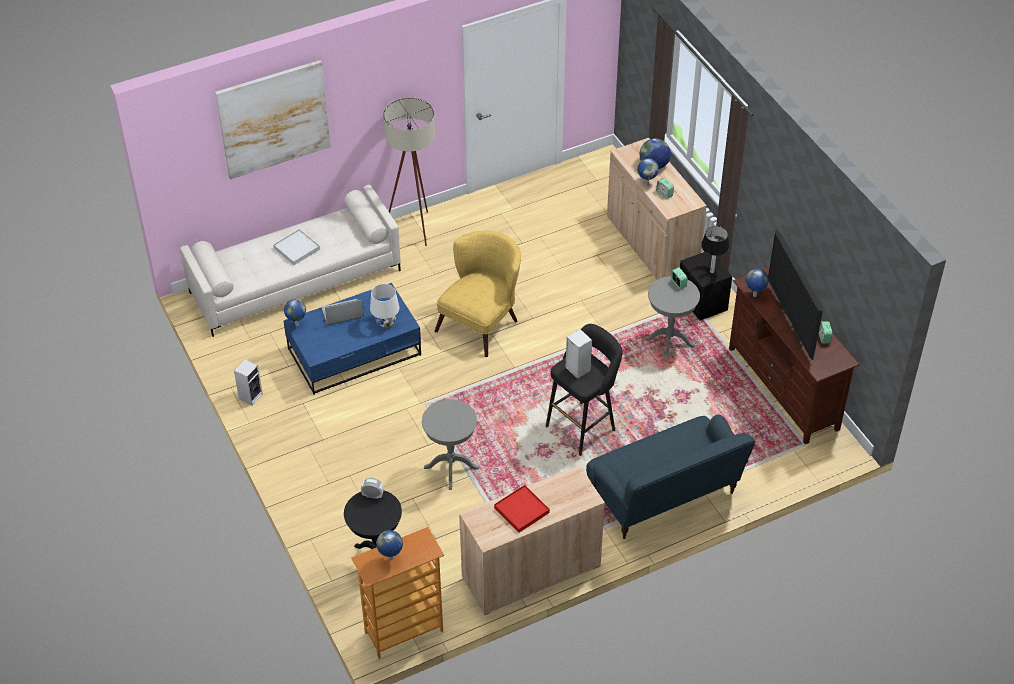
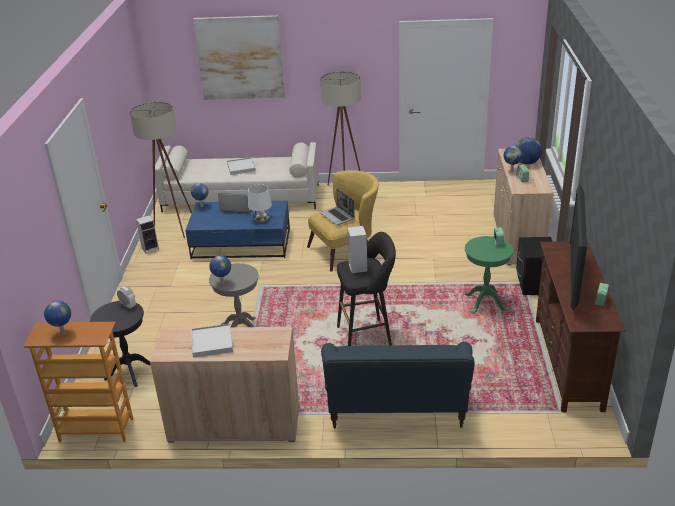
camera: 30 degrees right, 15 degrees down
(250, 357) = (172, 228): none -> beige floor lamp
(477, 293) = (338, 216): none -> laptop
(521, 510) = (212, 342): red tray -> white tray
(669, 343) = (485, 302): grey side table -> green side table
(712, 272) = (541, 250): table lamp -> none
(754, 296) = (552, 256): globe -> globe (222, 283)

